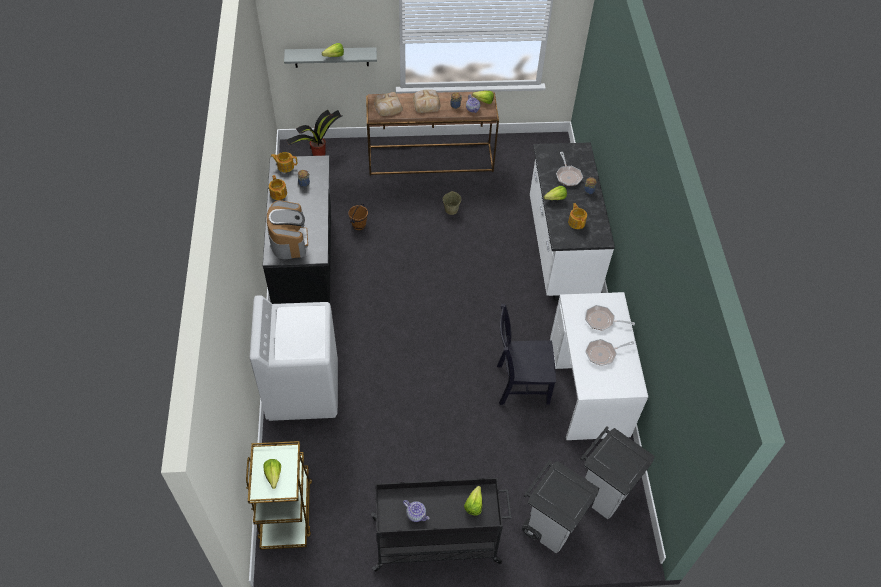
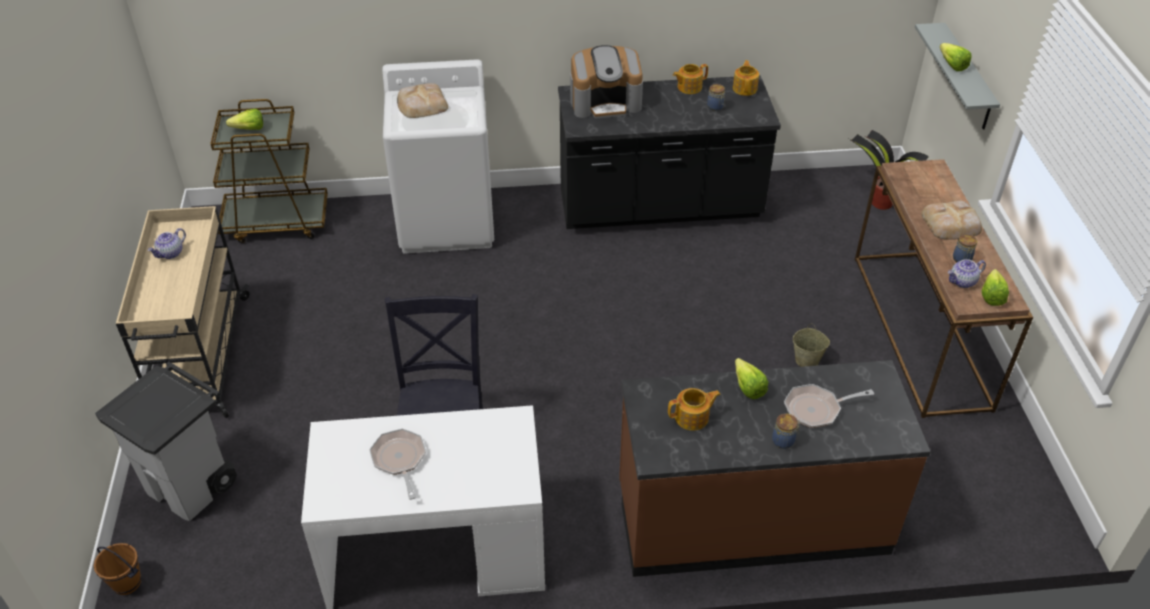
camera: 90 degrees right, 10 degrees down
(359, 225) = (743, 254): brown bucket -> brown bucket (126, 583)
(388, 106) = (922, 181): bread -> bread (421, 105)
(438, 541) = (201, 358): black cart -> beige cart
(475, 503) = (169, 308): lettuce -> none
(560, 248) = (751, 519): white counter -> brown counter
(602, 320) = (473, 463): frying pan -> none
(603, 492) = (231, 559): grey trash can -> none

